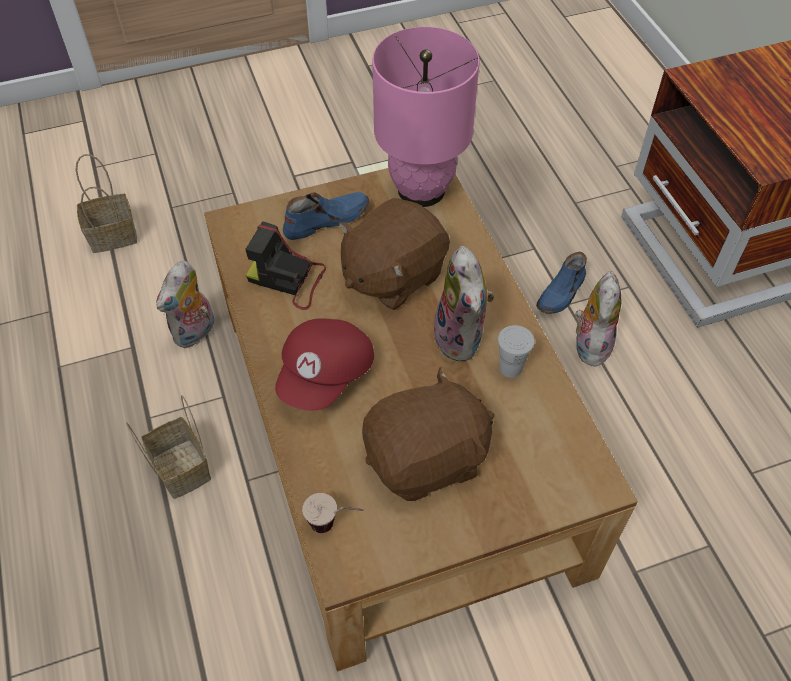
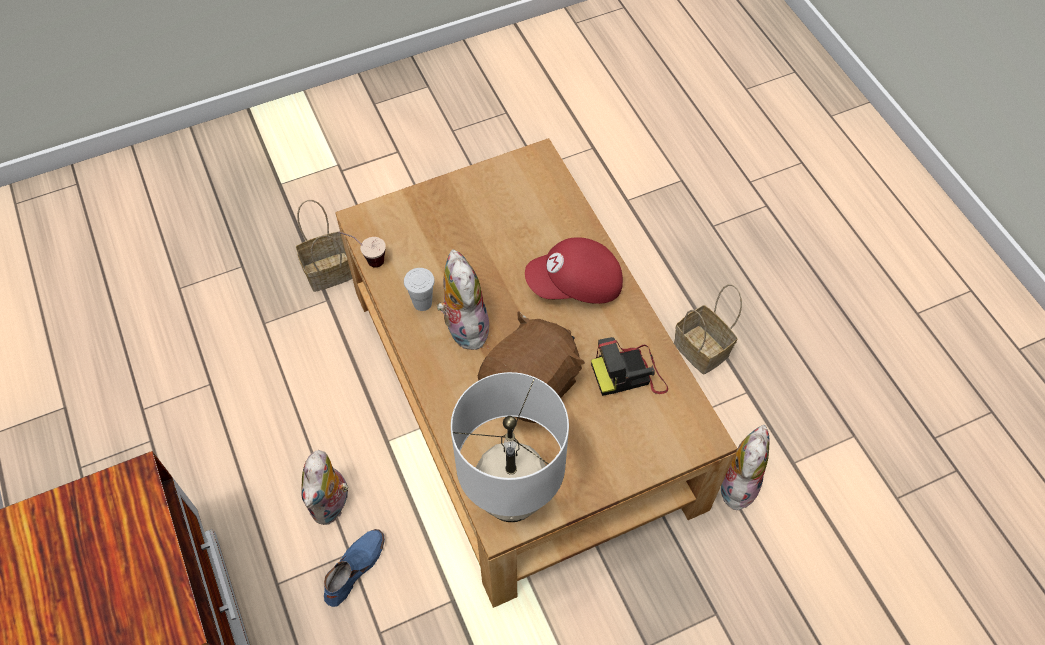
camera: 175 degrees right, 5 degrees up
(111, 237) = (881, 606): basket -> basket (330, 270)
(288, 279) = (629, 374): camera -> camera turned 150 degrees clockwise
(326, 220) = (607, 447): blue shoe -> none
(326, 375) = (576, 285): red cap -> red cap turned 120 degrees counterclockwise
(335, 526) = (550, 181): cup -> cup (366, 259)
(421, 190) = (512, 497): pink table lamp -> white table lamp
(427, 459) = (489, 228): brown plush toy -> none

